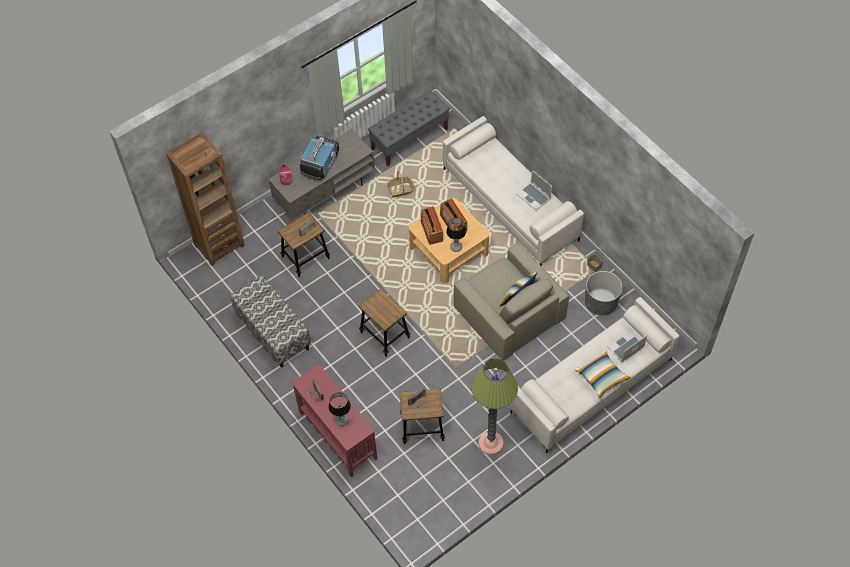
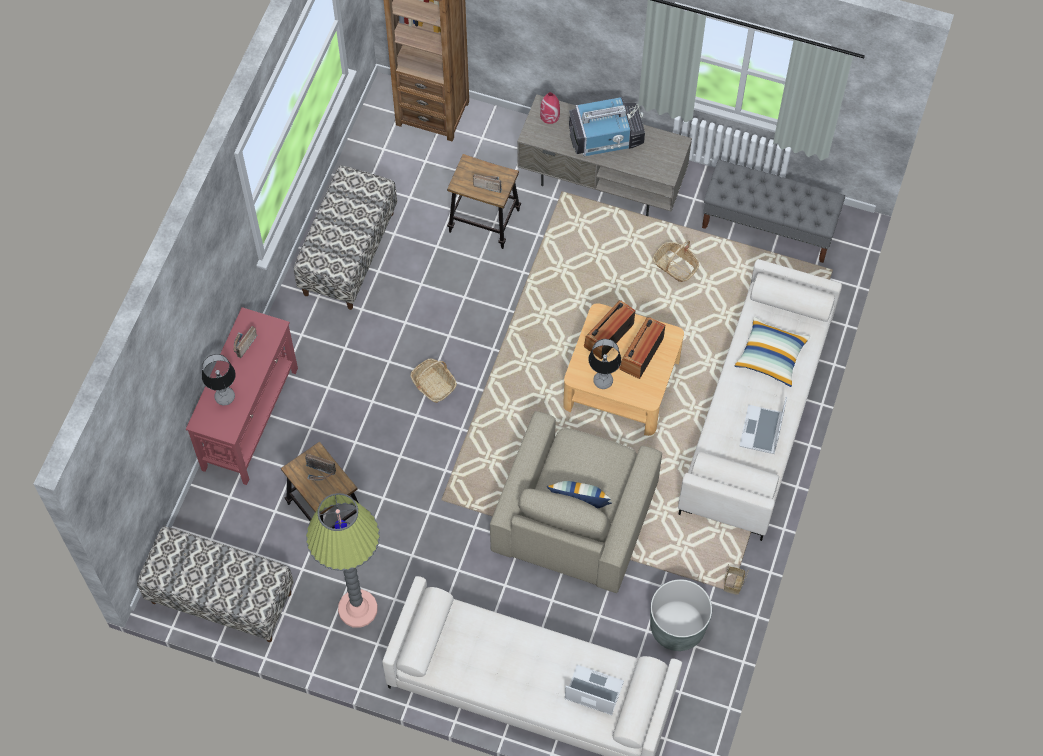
camera: 55 degrees right, 5 degrees up
(385, 335) = (433, 384): stool -> basket
(437, 508) = (221, 598): none -> bench
(601, 376) = (524, 684): pillow -> pillow (771, 356)

